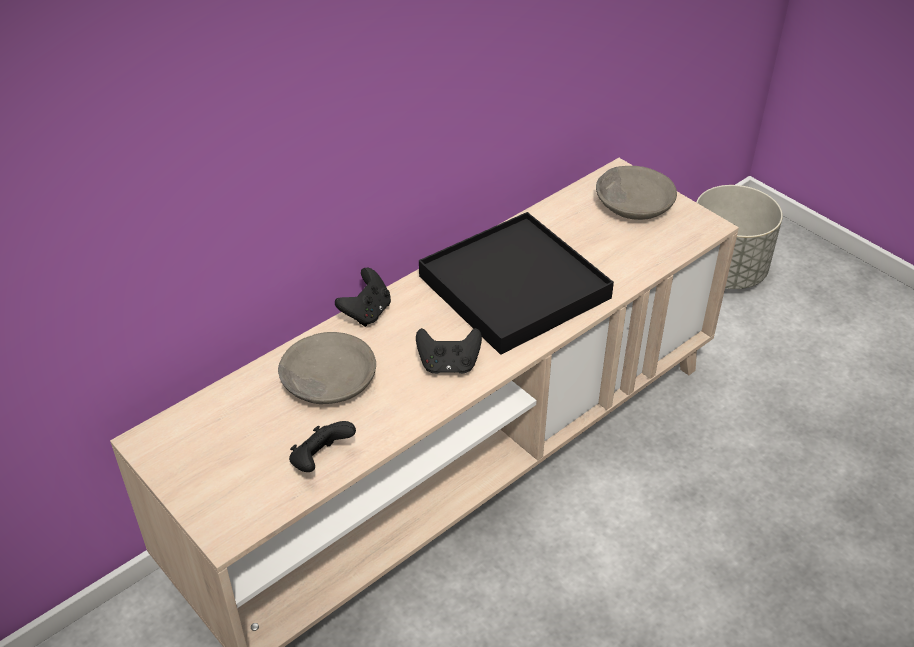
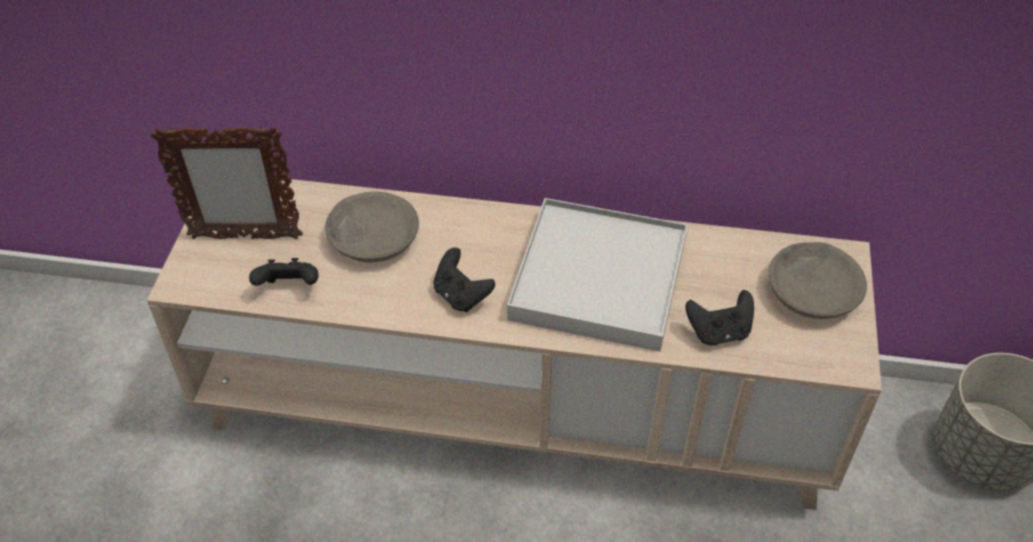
camera: 50 degrees right, 5 degrees up
(225, 459) = (244, 237): none -> picture frame
(366, 313) = (468, 211): black game controller -> black game controller (719, 332)
(514, 287) = (599, 278): black tray -> white tray

